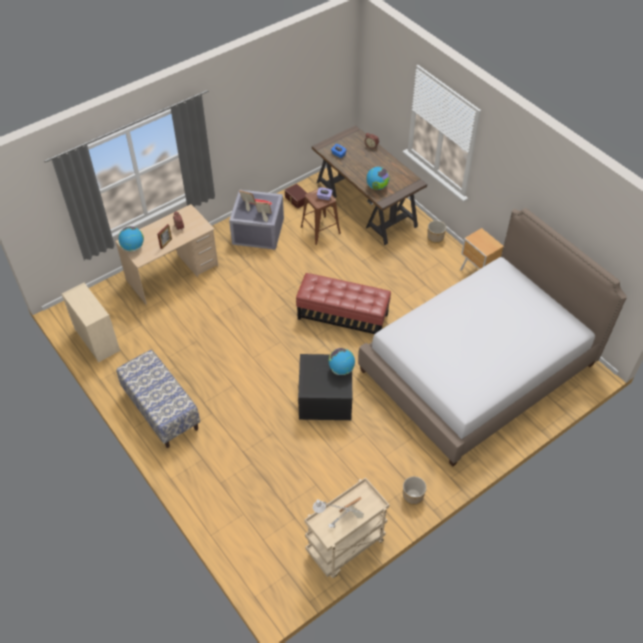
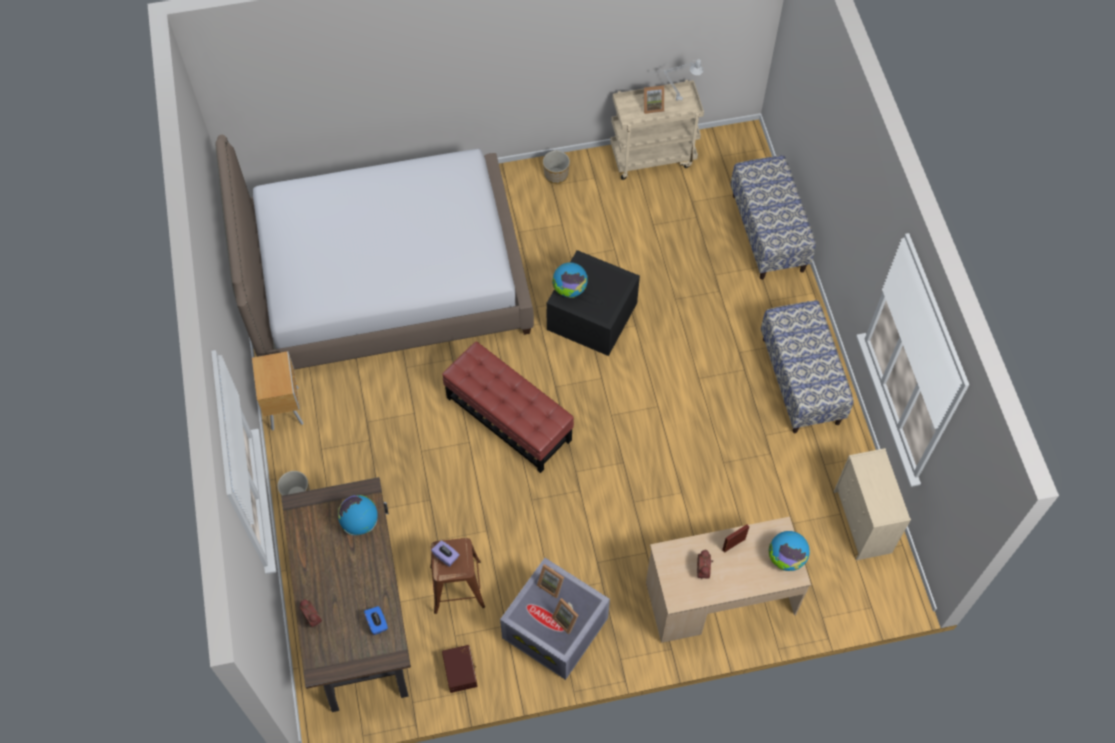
camera: 155 degrees left, 10 degrees up
(222, 515) = (768, 233): none -> bench

